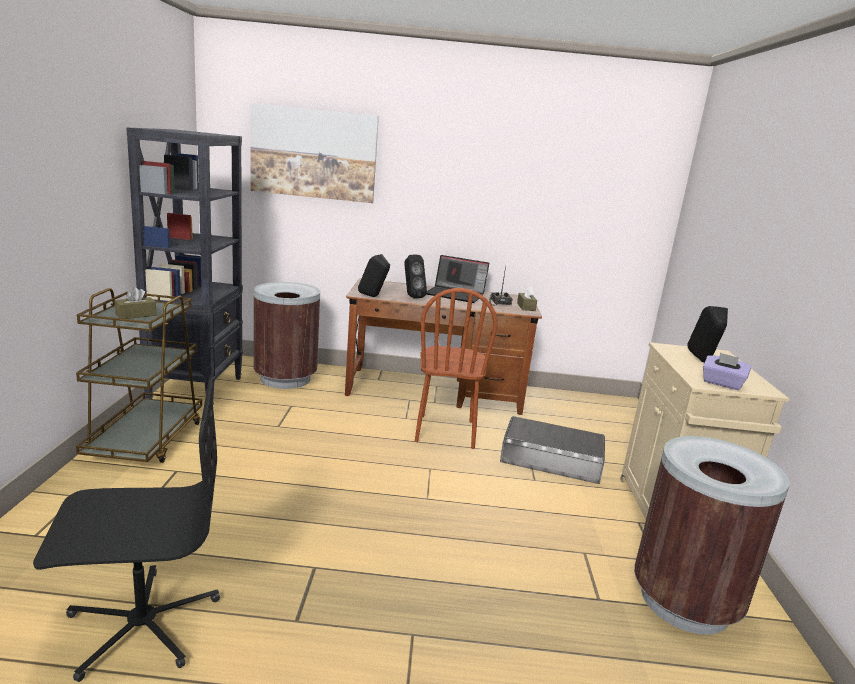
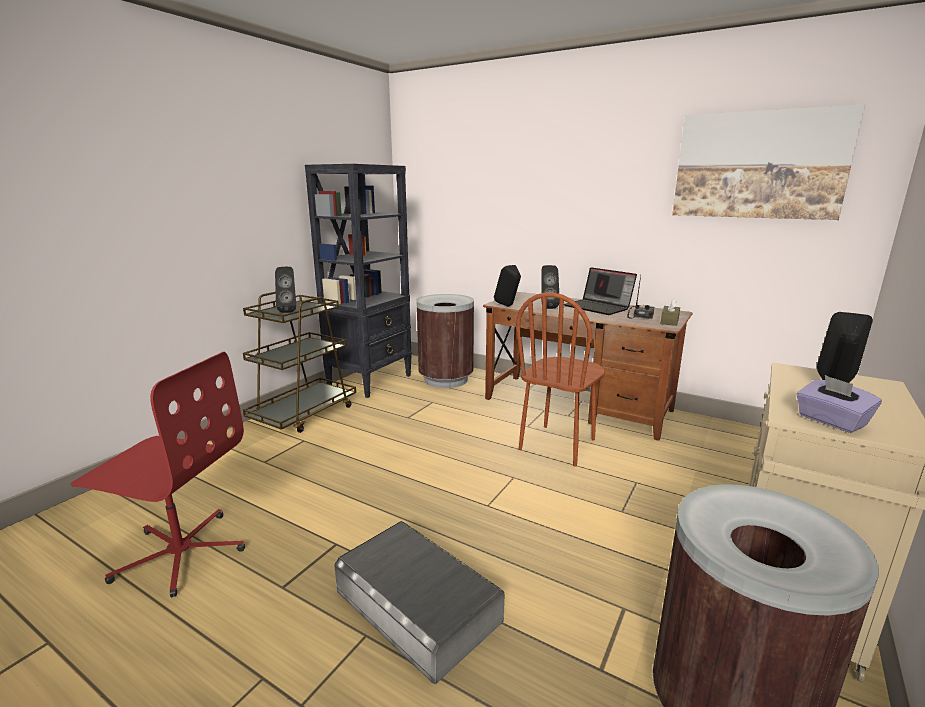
camera: 30 degrees right, 0 degrees up
(136, 315) = (289, 311): brown tissue box -> black speaker
(141, 623) = (181, 553): black office chair -> red office chair
(314, 154) = (477, 177): picture -> picture (759, 165)
(551, 459) = (661, 492): grey storage box -> grey storage box (417, 605)

